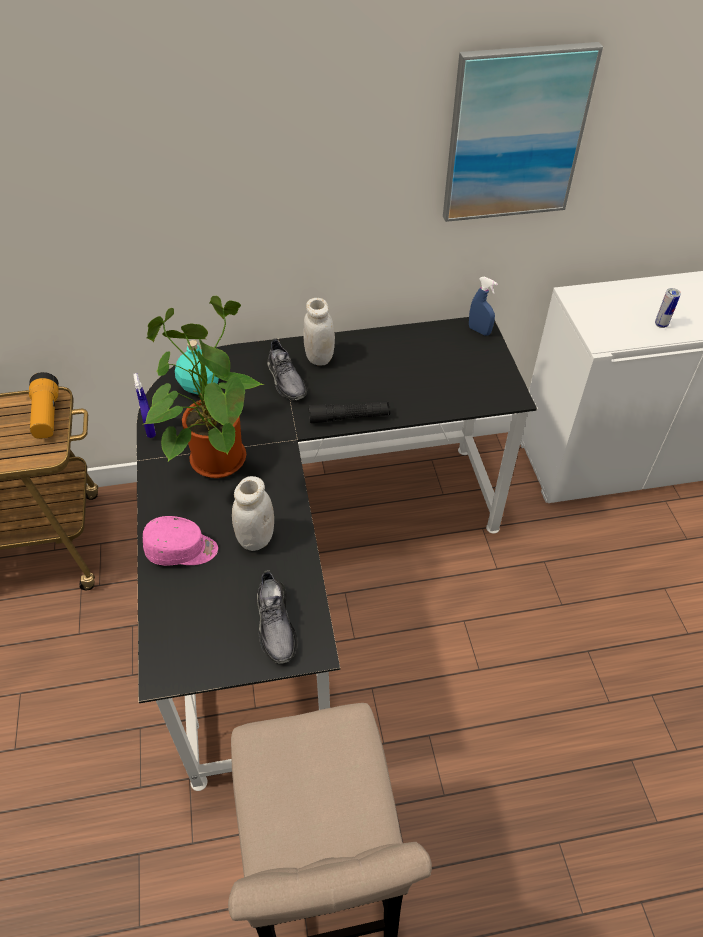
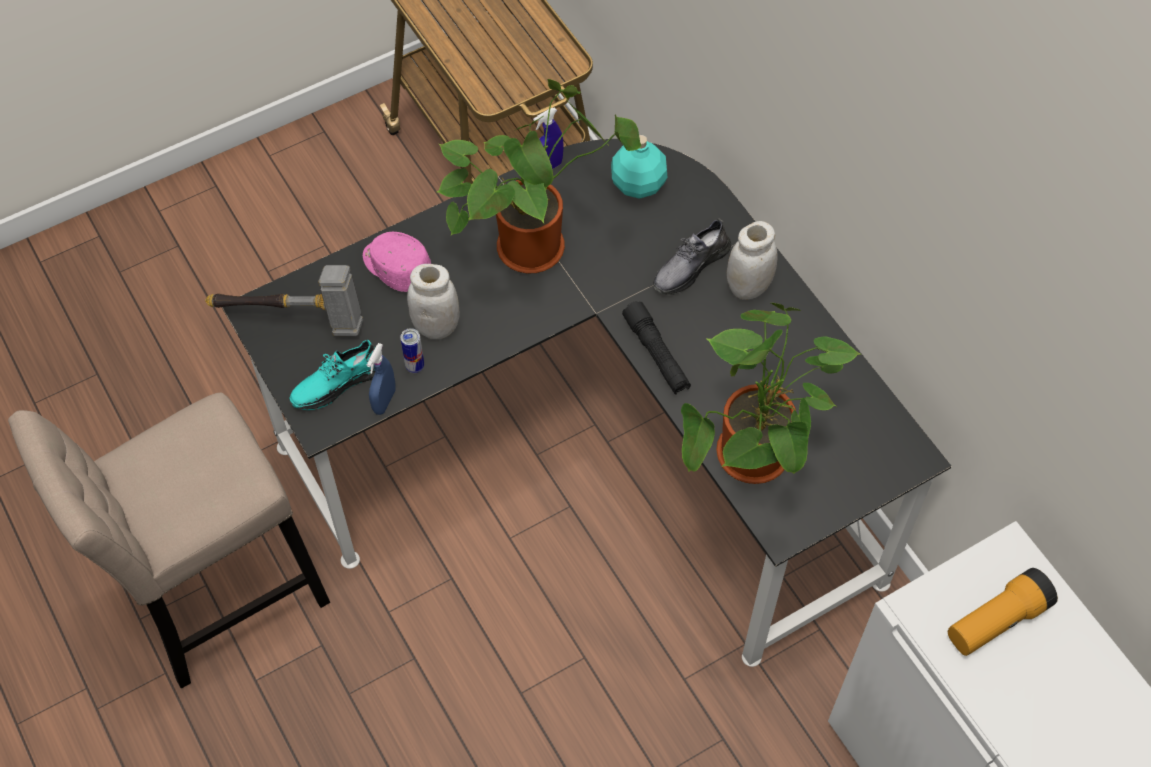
camera: 70 degrees right, 10 degrees up
(47, 415) = (541, 68): flashlight -> flashlight (996, 621)
(182, 550) = (396, 267): pink cap -> pink cap turned 150 degrees clockwise
(189, 642) = (293, 319): none -> hammer
(275, 624) = (337, 383): grey shoe -> turquoise shoe
(457, 395) = (754, 462): none -> potted plant
(479, 331) = (902, 458): blue spray bottle -> blue spray bottle (384, 401)
(515, 135) = (1025, 299): picture -> none
(661, 324) = (1002, 685): can -> can (415, 366)

